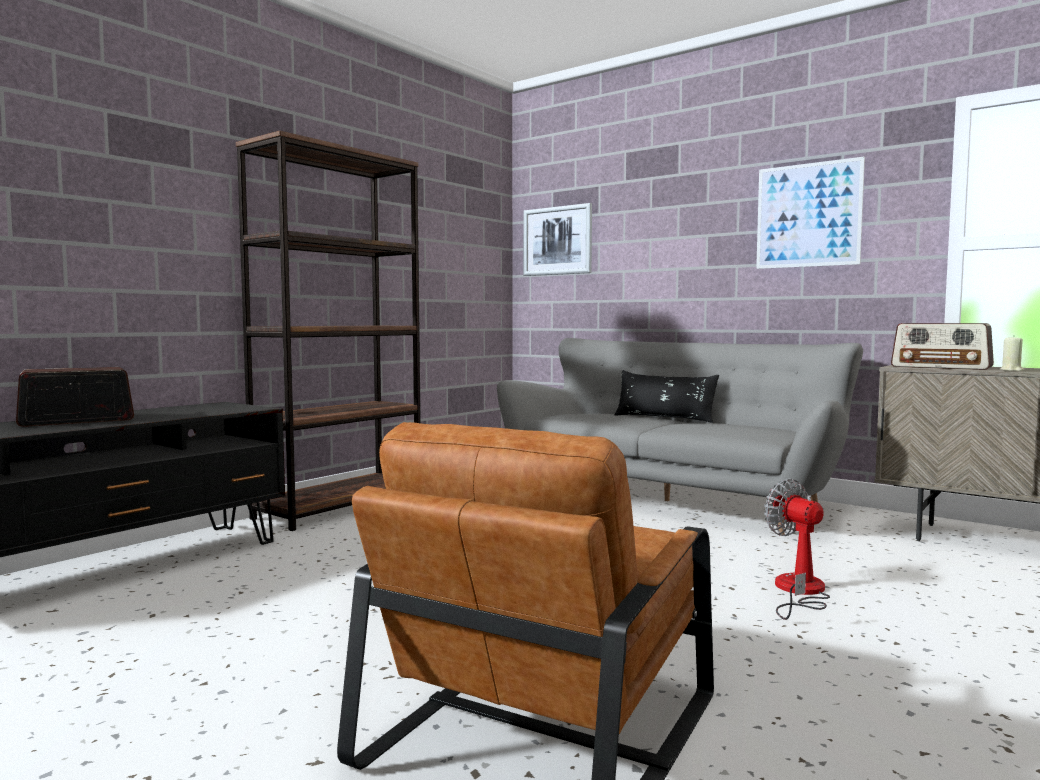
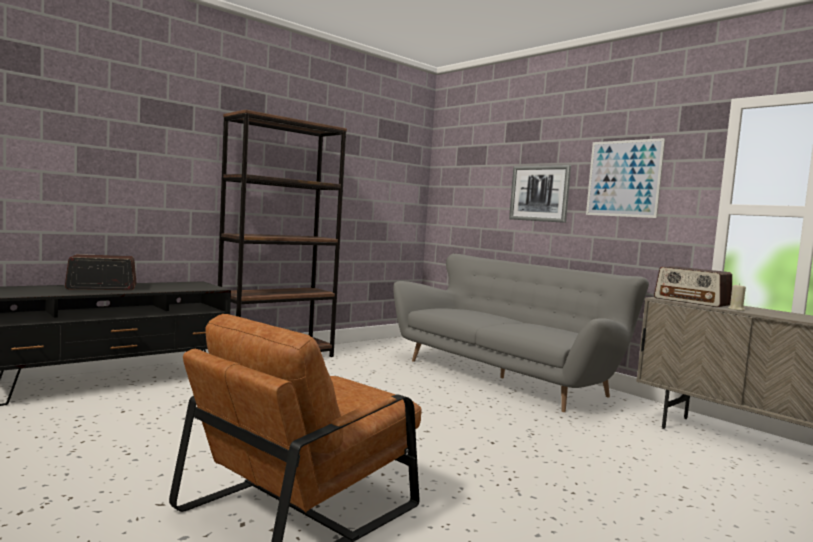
camera: 10 degrees right, 0 degrees up
(557, 241) = (457, 182): picture -> picture (539, 193)
(664, 418) = (509, 318): black pillow -> none
(798, 592) = (536, 451): fan -> none

